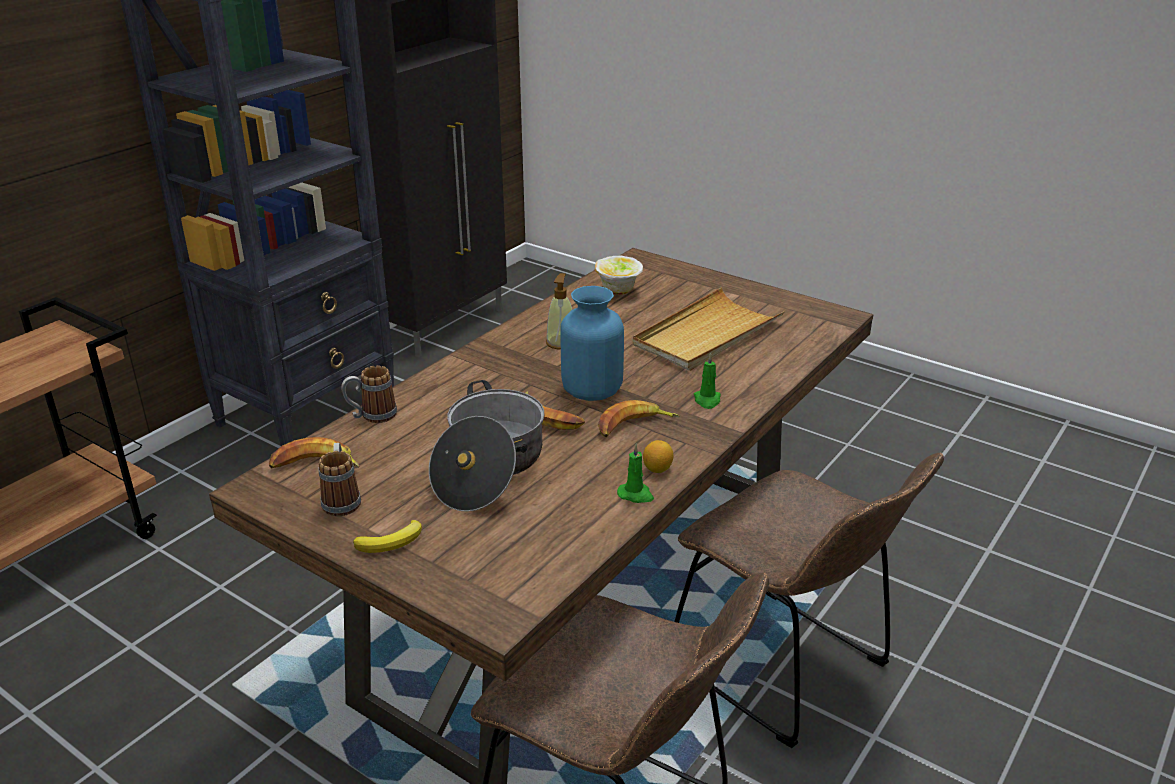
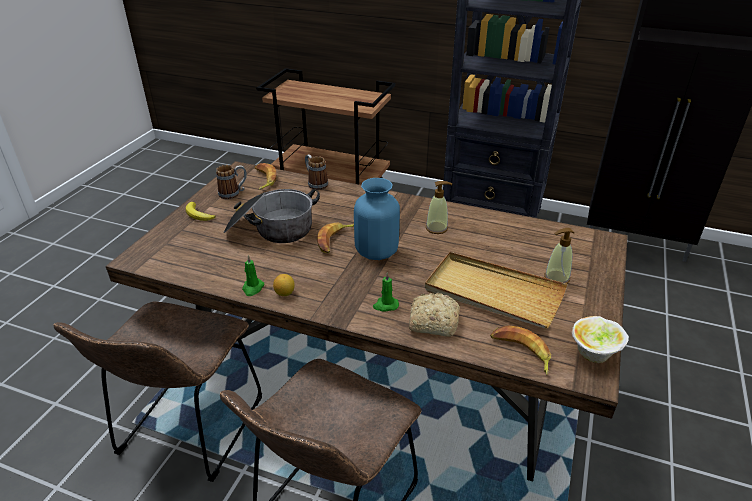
camera: 75 degrees right, 5 degrees up
(619, 291) = (538, 240): bowl -> bowl (594, 355)
(633, 426) = (336, 275): banana -> banana (521, 352)
(693, 298) = (556, 278): none -> soap dispenser
(745, 377) = (432, 322): none -> bread

